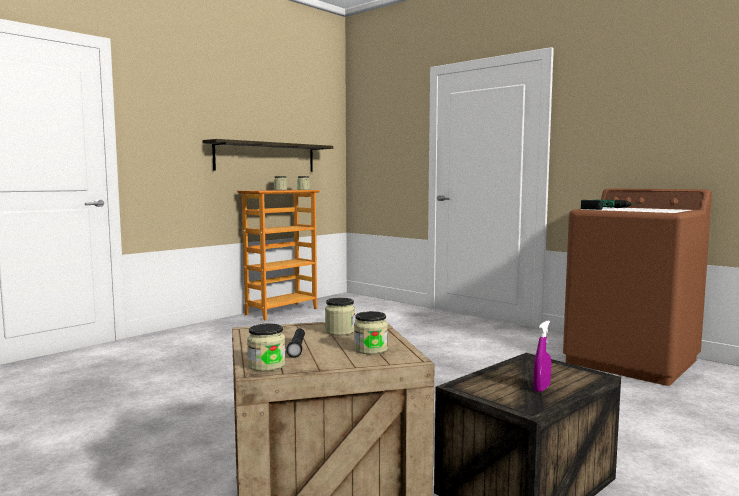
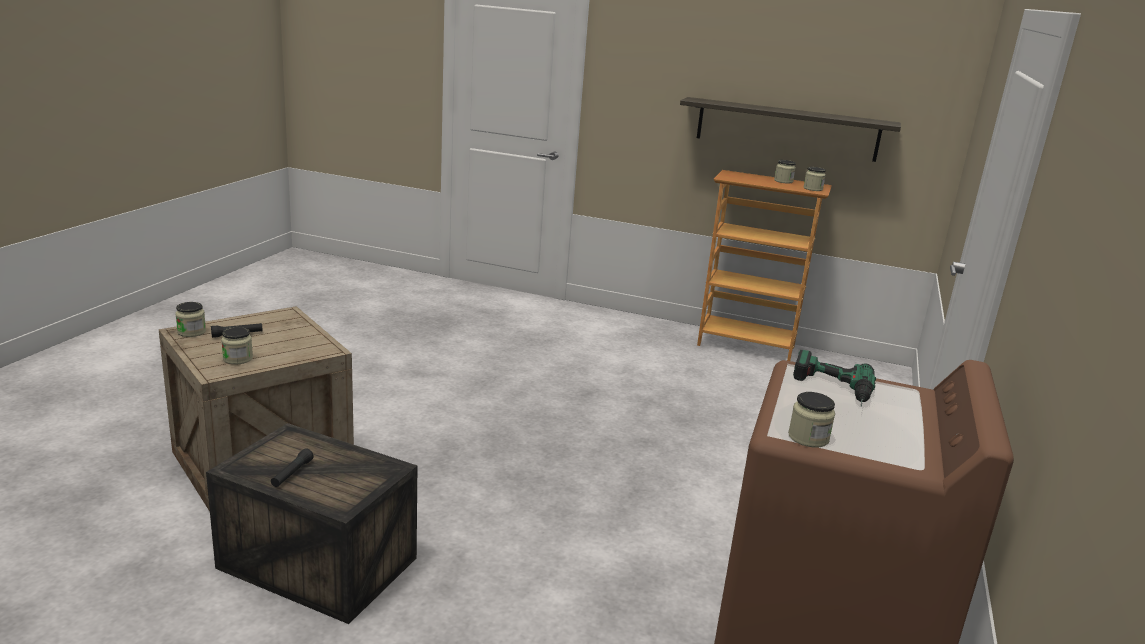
camera: 65 degrees right, 15 degrees up
(340, 331) = (293, 342): jar -> jar (808, 438)
(541, 388) = (292, 474): purple spray bottle -> black flashlight

